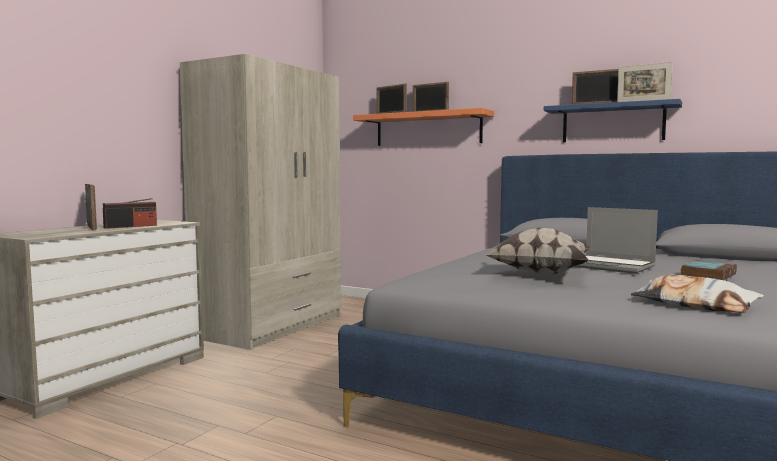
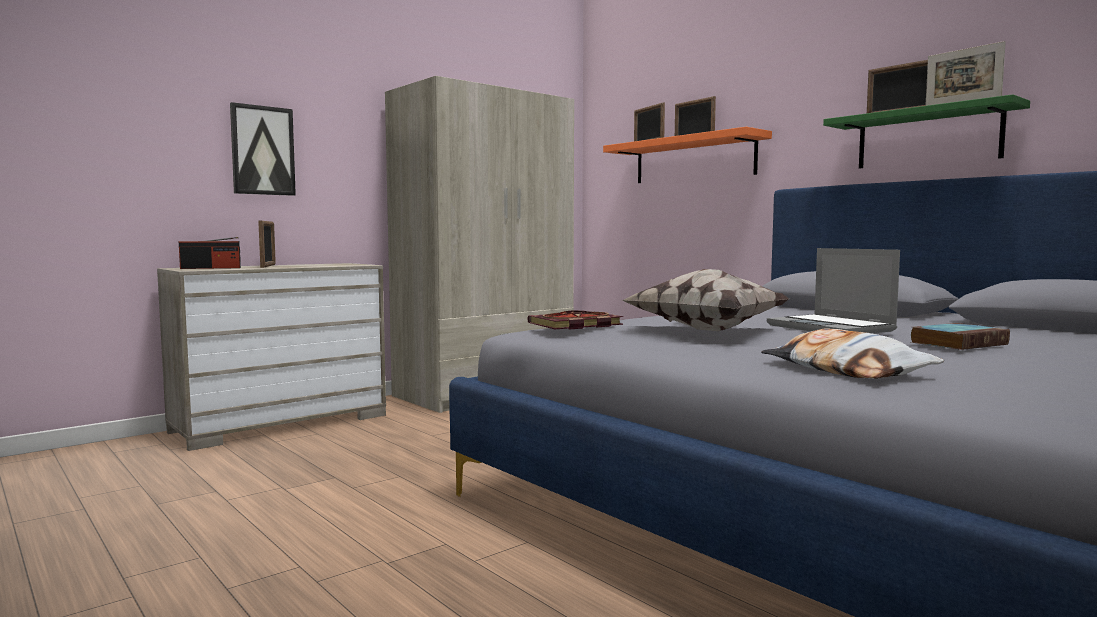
camera: 20 degrees right, 0 degrees up
(74, 115) = (262, 150): none -> picture
(131, 226) = (304, 266): radio -> radio (211, 268)
(440, 275) = (574, 325): none -> book
(612, 123) = (927, 138): blue shelf -> green shelf

